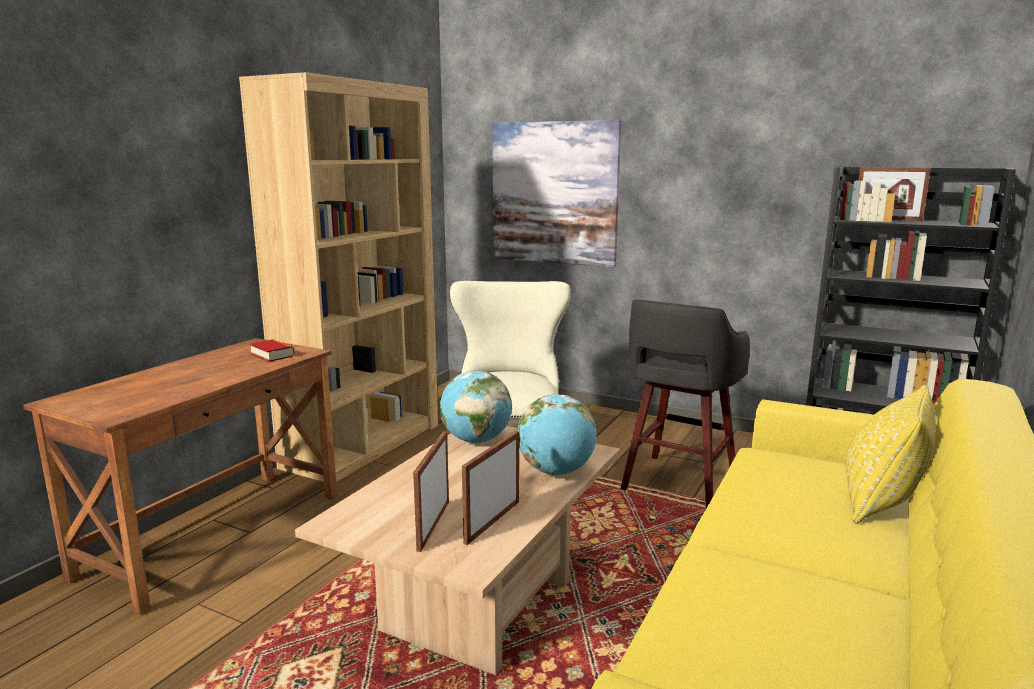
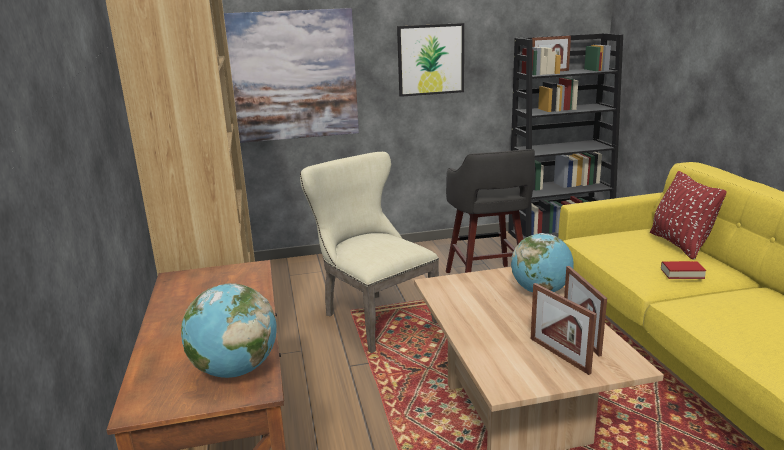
camera: 40 degrees left, 5 degrees up
(272, 355) = (229, 281): book -> book (682, 273)
(476, 440) = (452, 292): globe -> globe (235, 370)
(714, 188) = (430, 59): none -> picture
(881, 502) = (680, 245): yellow pillow -> red pillow

